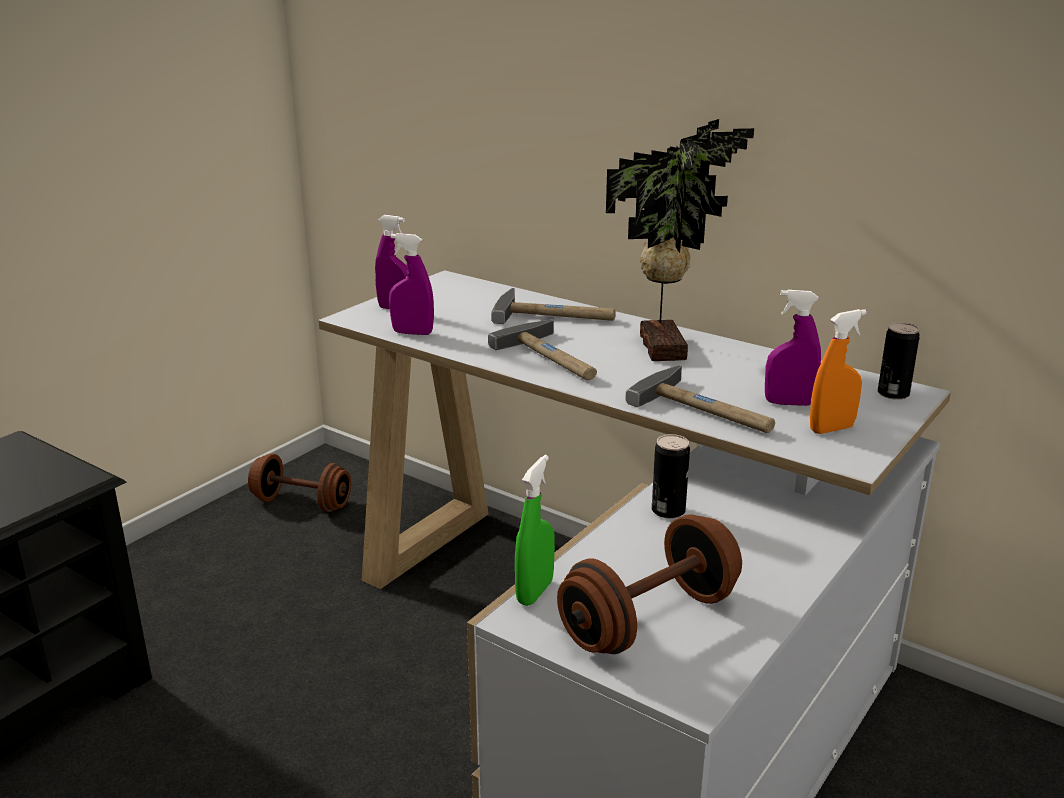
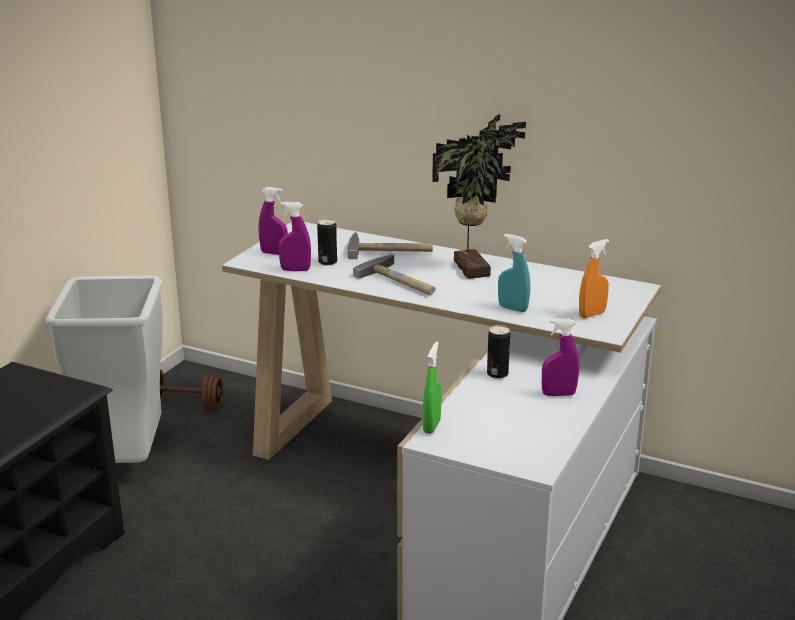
camera: 10 degrees left, 0 degrees up
(198, 575) = (126, 463): none -> grey trash can
(649, 620) = (503, 434): brown dumbbell -> none
(707, 410) = (512, 308): hammer -> turquoise spray bottle
(788, 403) = (562, 300): purple spray bottle -> purple spray bottle (558, 394)
(893, 394) = (626, 289): can -> can (327, 262)

